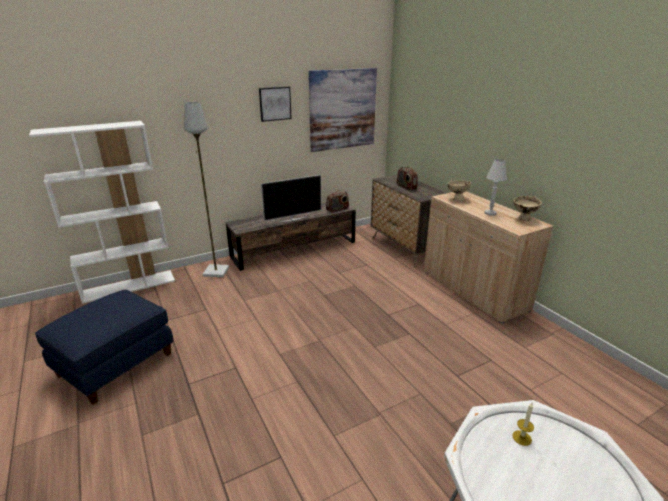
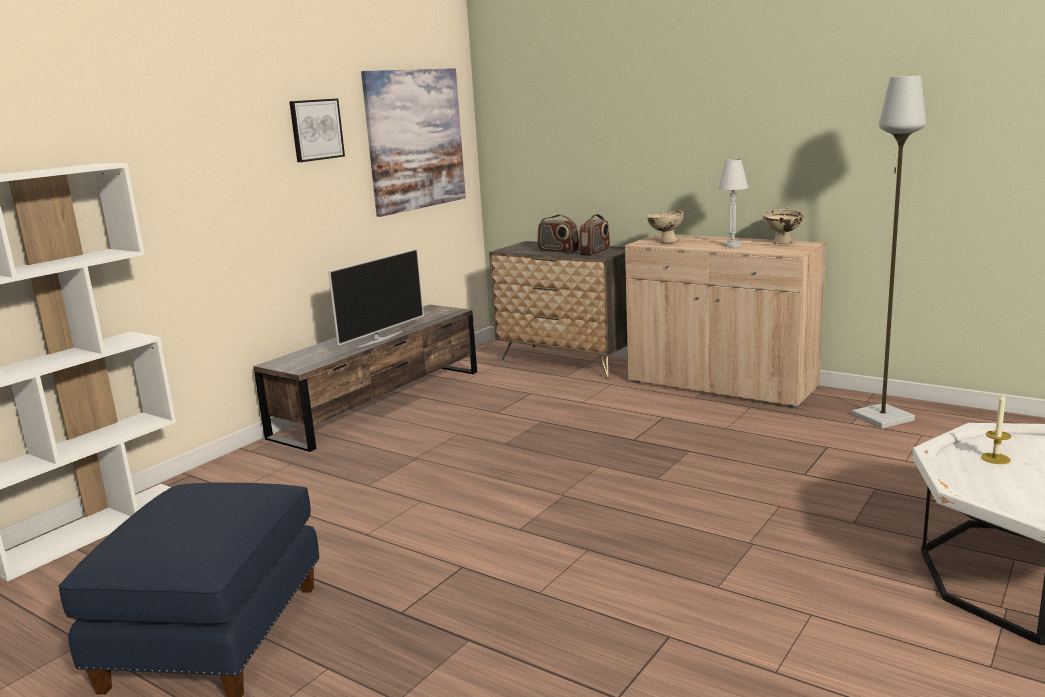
camera: 25 degrees left, 10 degrees down
(215, 272) = (262, 465): grey floor lamp -> grey floor lamp (883, 418)
(337, 209) = (442, 315): radio -> radio (595, 252)

